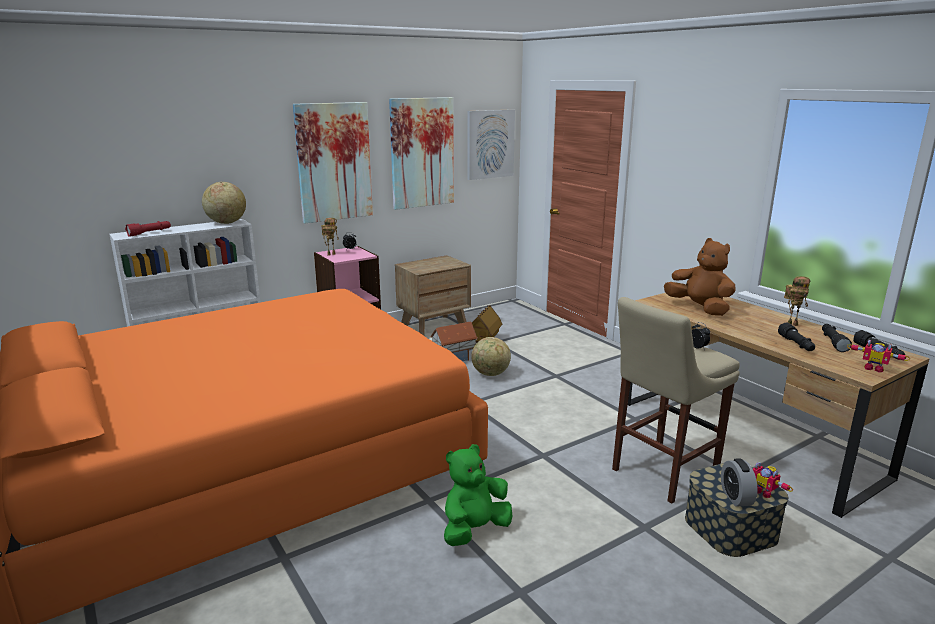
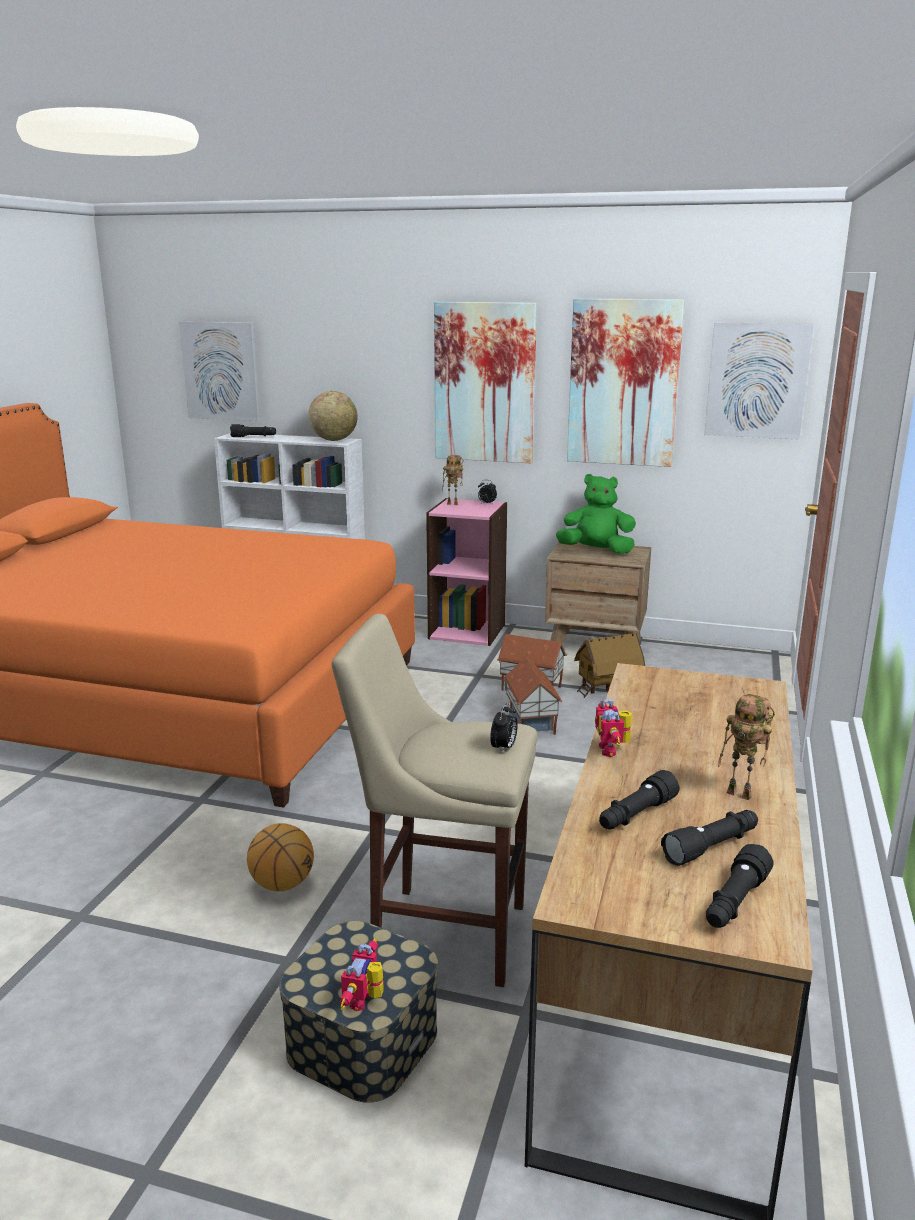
camera: 50 degrees right, 0 degrees up
(87, 177) = (221, 371): none -> picture
(150, 233) = (254, 437): red flashlight -> black flashlight
(474, 530) = (170, 846): green plush toy -> green plush toy (596, 551)
(490, 374) = (529, 723): globe -> toy house
(567, 504) = (282, 884): none -> basketball
(699, 308) = (674, 709): brown plush toy -> none
(736, 497) = (322, 978): alarm clock -> none
(874, 368) = (632, 908): toy robot -> toy robot (613, 750)

